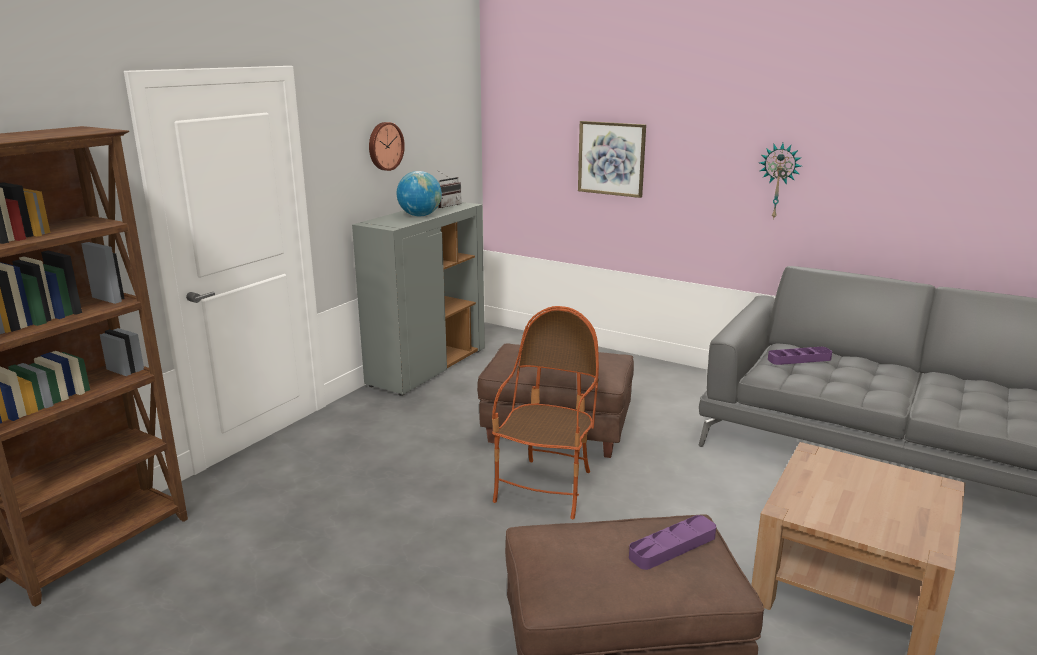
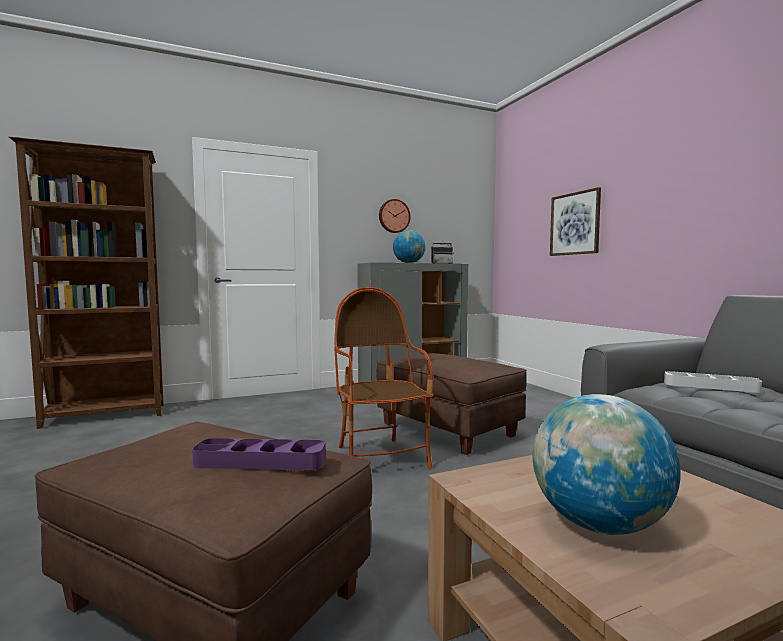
camera: 35 degrees right, 15 degrees down
(546, 488) = (380, 459): armchair -> armchair turned 75 degrees counterclockwise
(779, 181) = (727, 211): wall clock -> none
(799, 359) = (710, 386): purple tray -> white tray
(873, 514) = (598, 524): none -> globe

